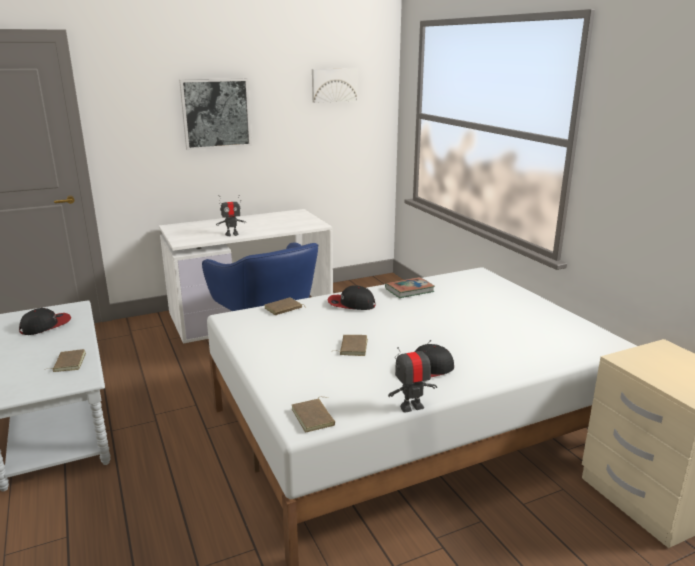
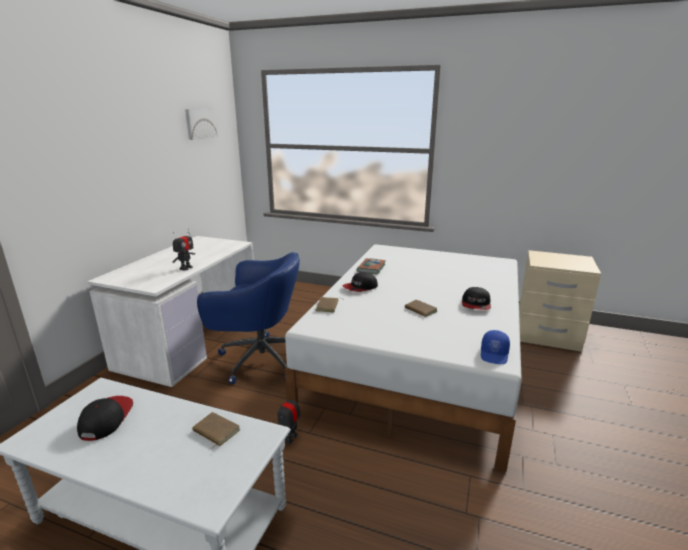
camera: 45 degrees left, 0 degrees up
(216, 113) = (119, 154): picture -> none
(314, 417) = (494, 354): brown book -> blue cap
(411, 407) = (514, 325): toy robot -> toy robot (290, 438)

